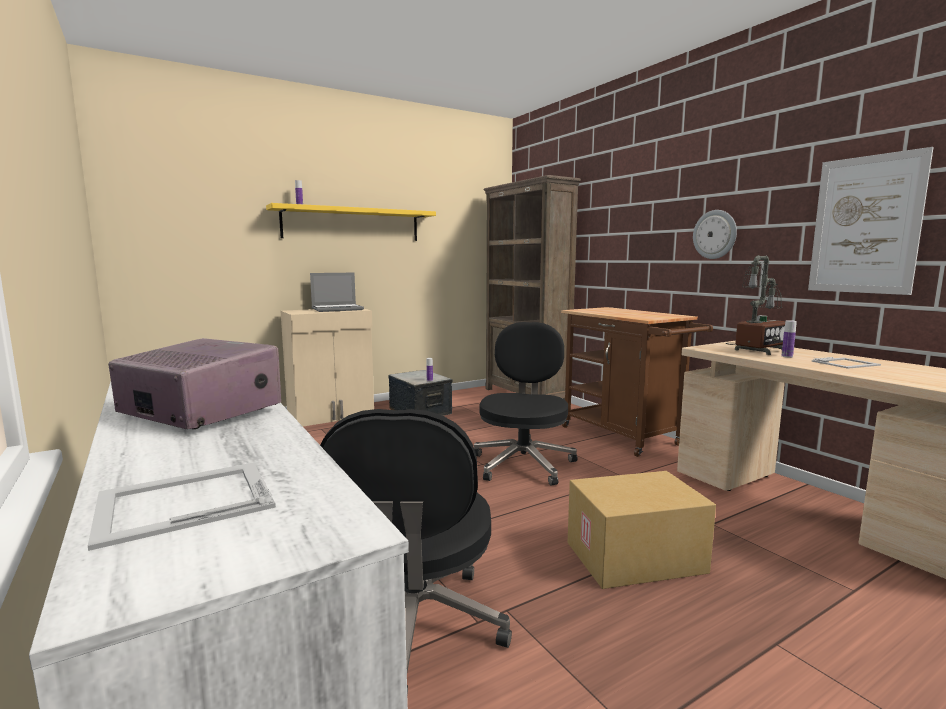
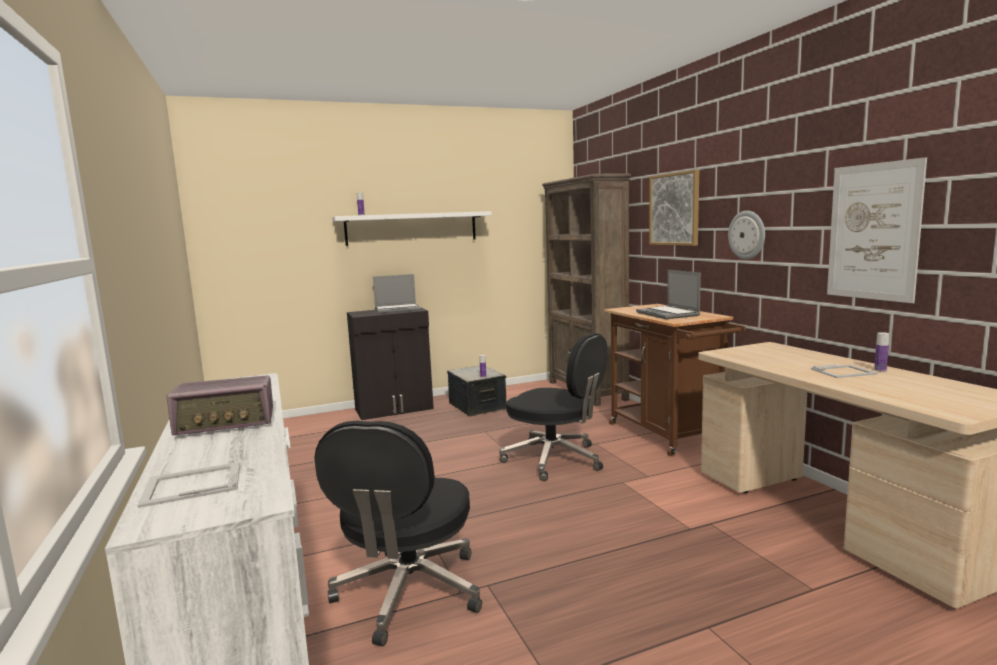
camera: 10 degrees right, 0 degrees up
(200, 411) = (227, 423): radio -> radio turned 120 degrees clockwise
(332, 416) = (395, 409): beige cabinet -> black cabinet
(352, 224) = (412, 228): yellow shelf -> white shelf
(523, 463) = (555, 460): black office chair -> black office chair turned 105 degrees clockwise
(630, 212) = (674, 209): none -> picture
(632, 314) = (668, 314): none -> laptop
(635, 558) = (619, 550): cardboard box -> none
(758, 349) = (774, 354): table lamp -> none
(787, 356) = (793, 363): bottle -> bottle (880, 370)

